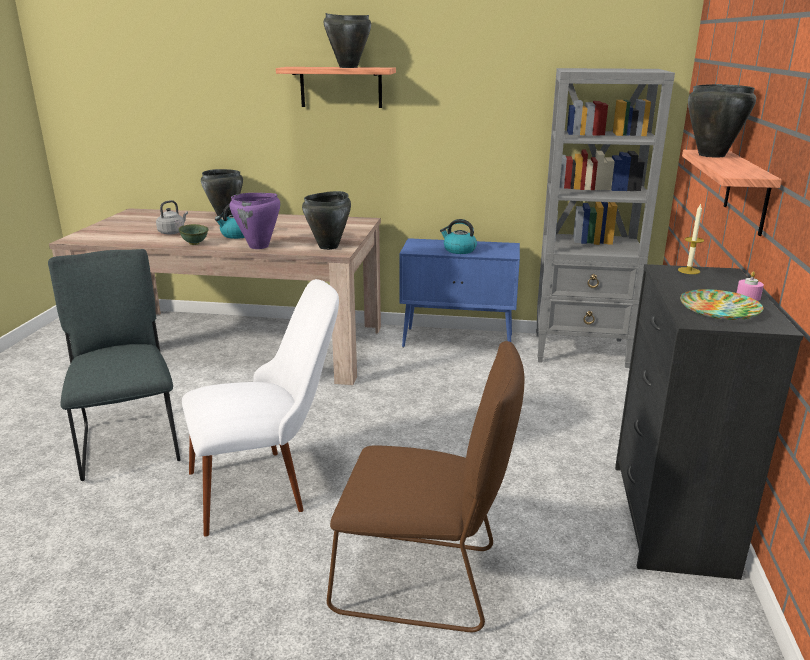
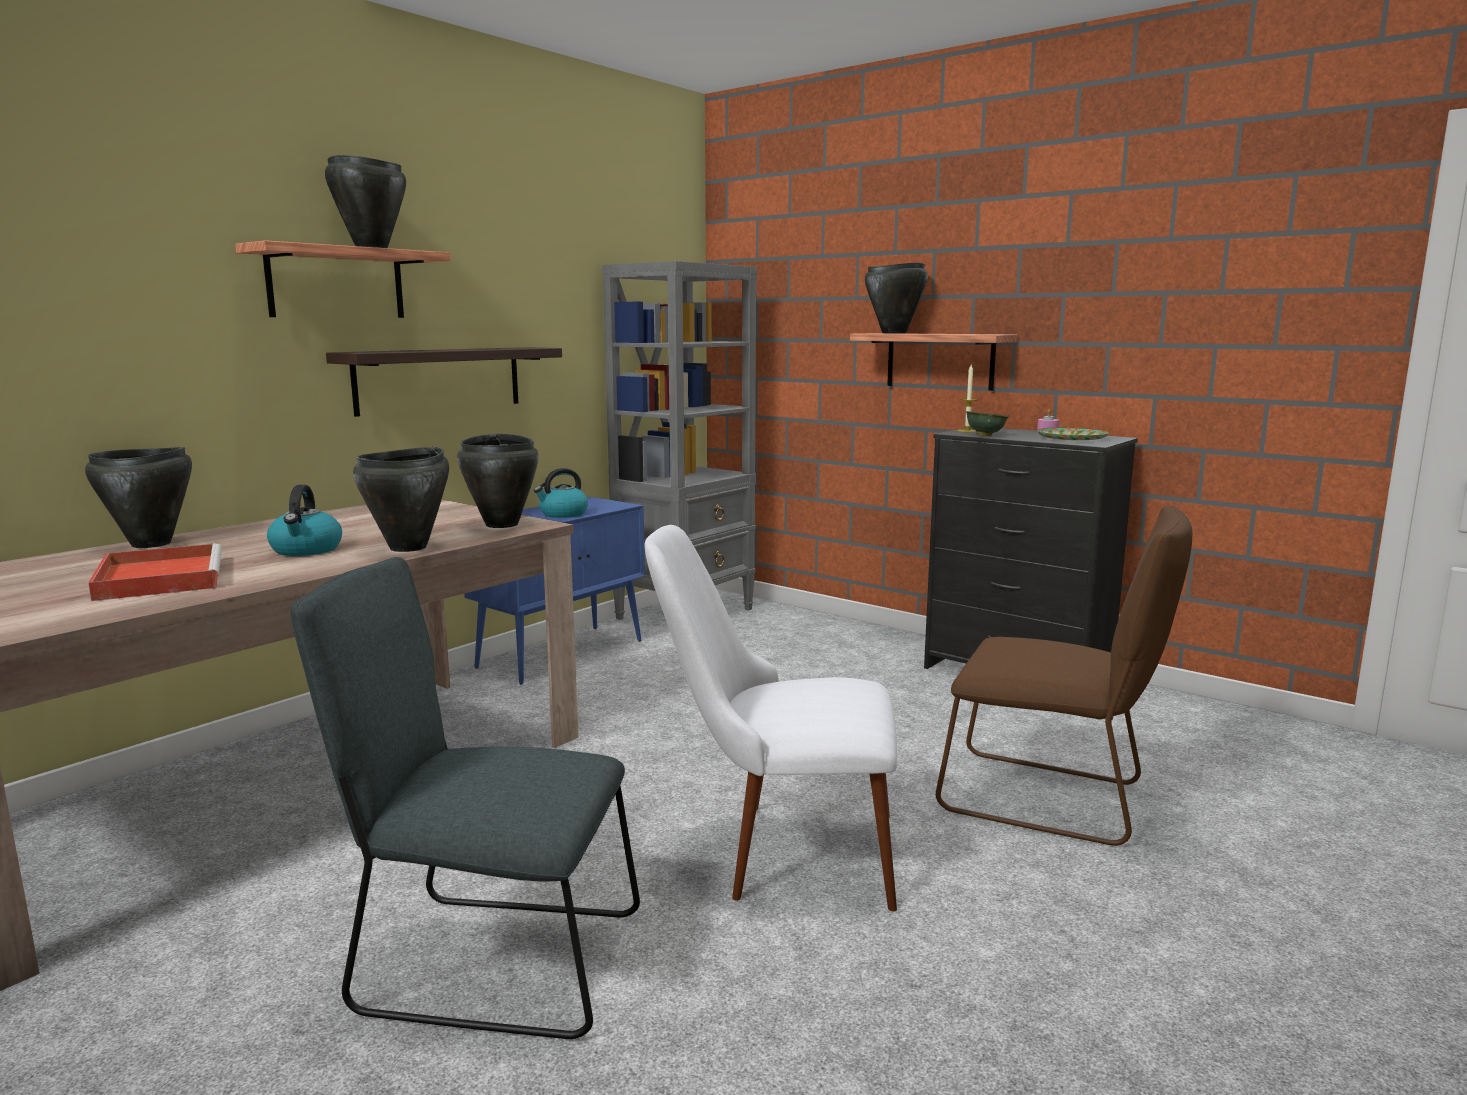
camera: 60 degrees left, 10 degrees down
(173, 232) = (159, 578): grey kettle -> red tray
(195, 243) = (286, 572): green bowl -> green bowl (984, 435)
(259, 246) = (409, 547): purple cooking pot -> black cooking pot
(267, 485) = (778, 852): white chair -> white chair turned 90 degrees counterclockwise
(405, 148) = (439, 379): none -> shelf
(423, 581) = (1051, 799): brown chair -> brown chair turned 75 degrees clockwise

